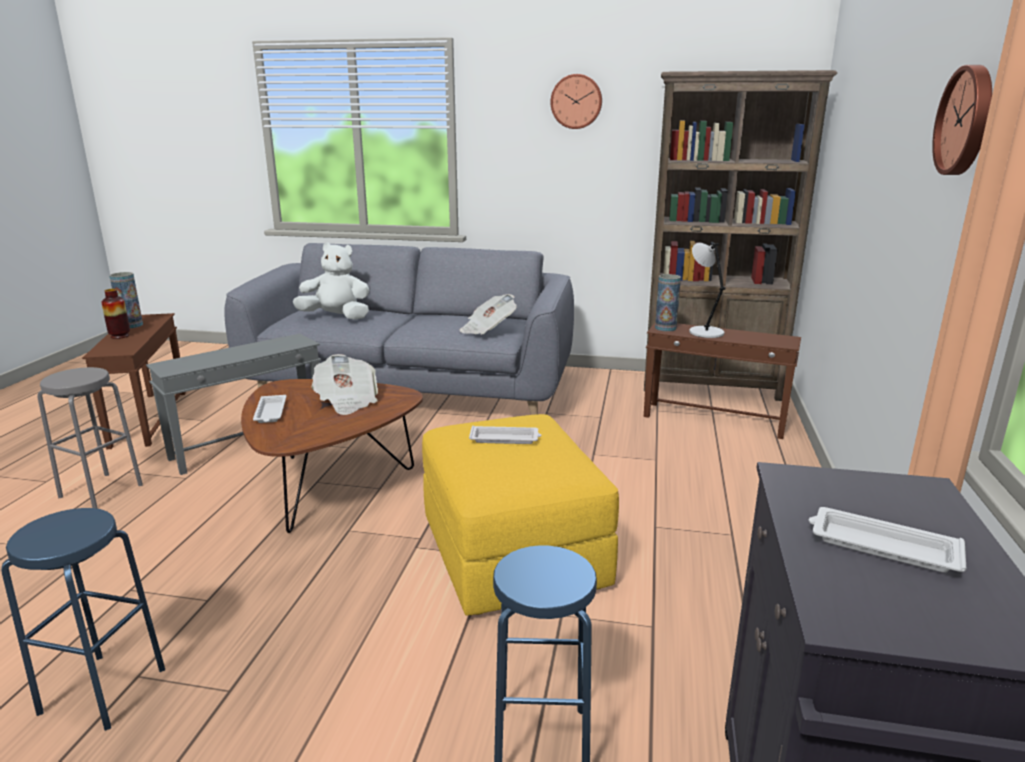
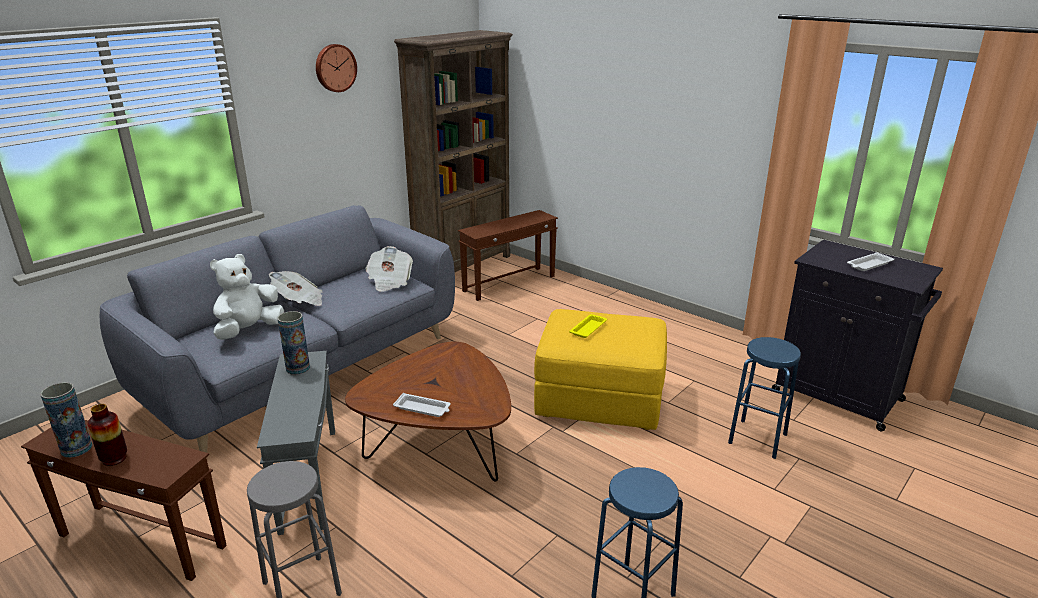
camera: 60 degrees left, 5 degrees up
(347, 401) = (438, 372): newspaper -> newspaper (299, 301)
(505, 439) = (588, 328): white tray -> yellow tray
(665, 328) = (476, 232): vase -> vase (298, 368)
(704, 332) = (499, 226): grey table lamp -> none
(967, 121) = (723, 87): wall clock -> none

